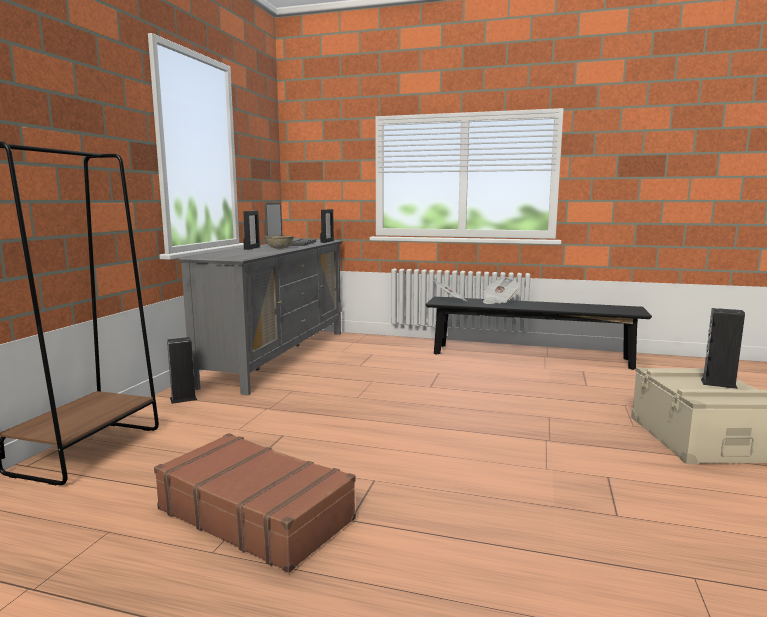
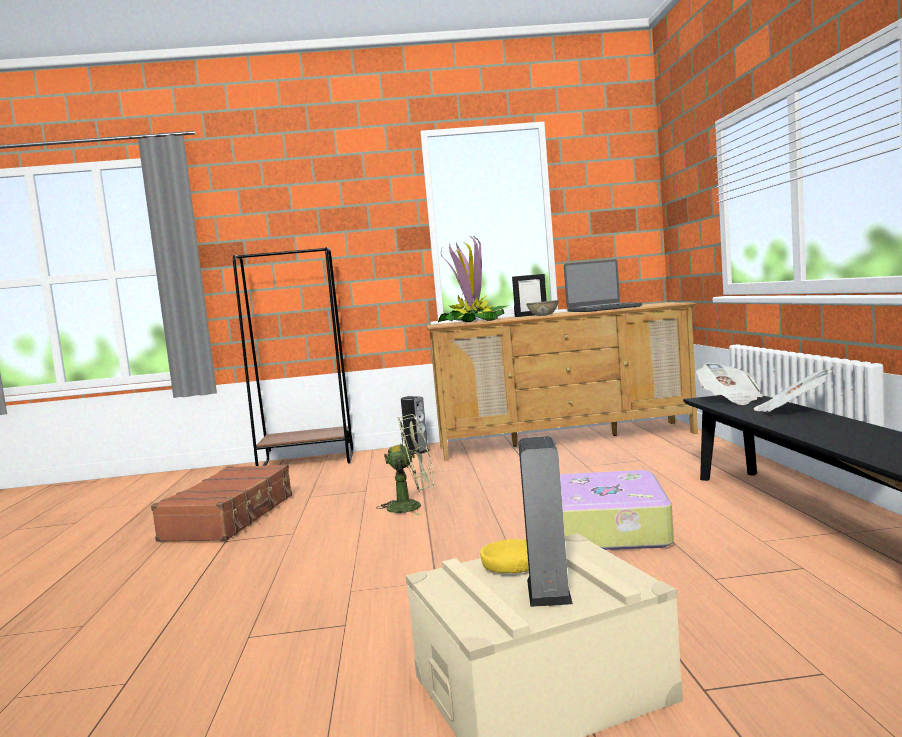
camera: 70 degrees right, 5 degrees down
(232, 253) = (472, 321): none -> potted plant
(279, 357) = (565, 440): grey dresser -> brown dresser
(327, 241) = (654, 305): picture frame -> none
(368, 424) = (412, 506): none -> green fan
(497, 387) = (604, 530): none -> suitcase
(681, 383) = (511, 565): none -> yellow bowl

